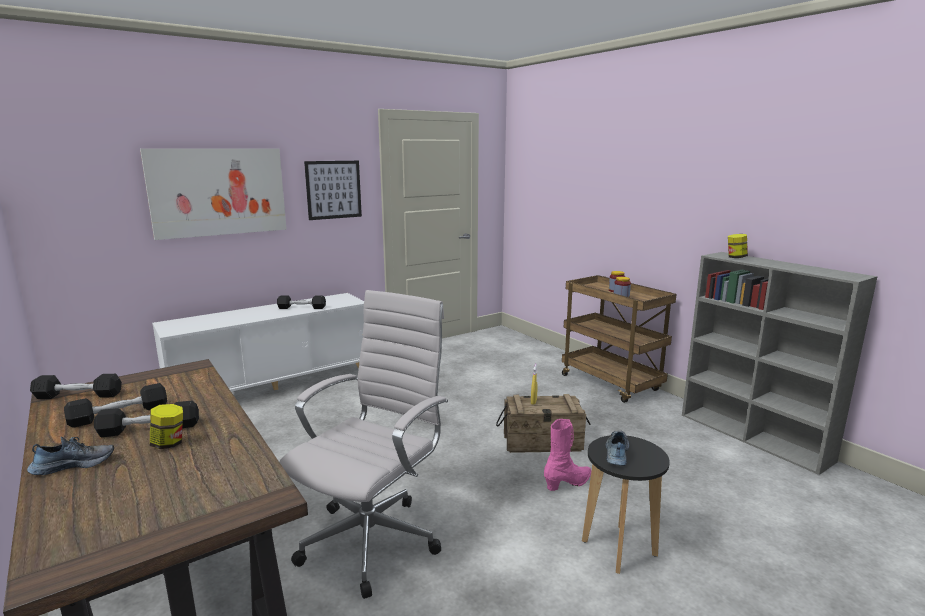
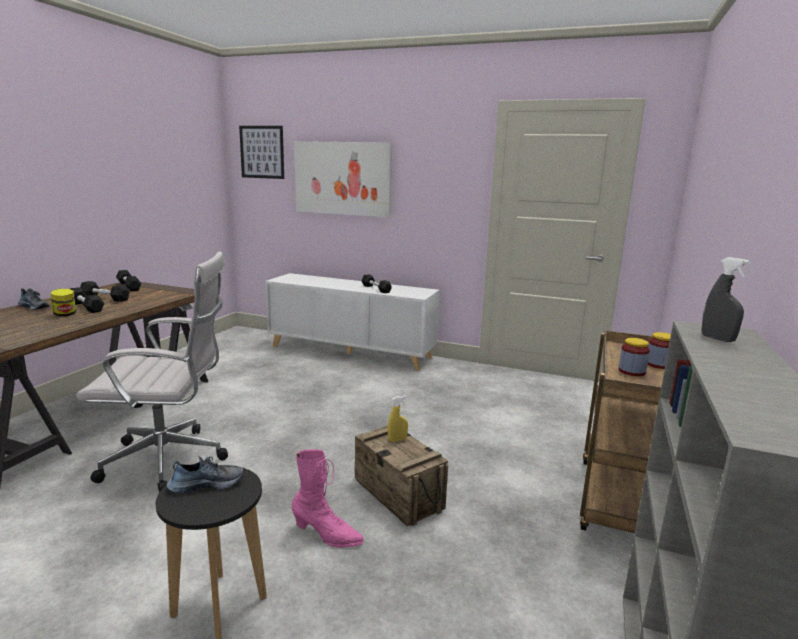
camera: 55 degrees right, 0 degrees up
(333, 189) = (439, 185): picture -> picture (262, 152)
(735, 257) = (717, 339): jar -> grey spray bottle

